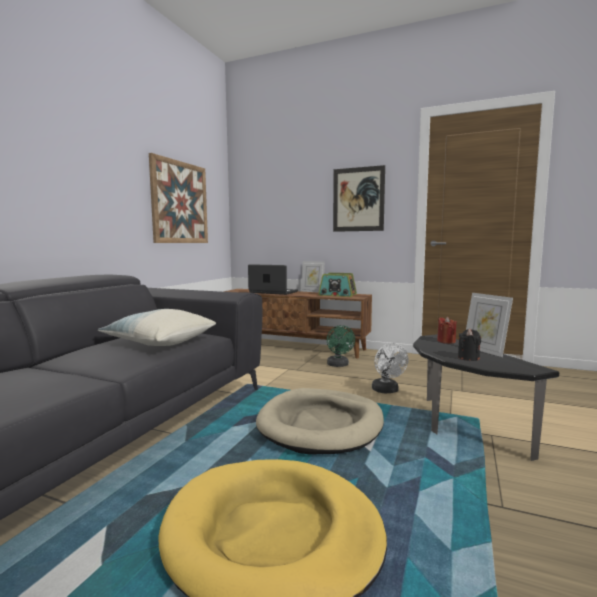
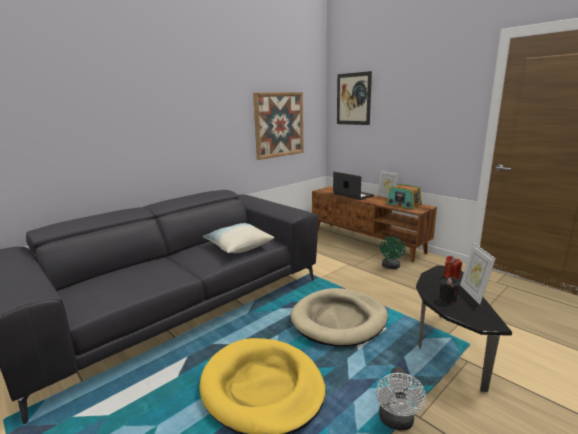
camera: 25 degrees right, 10 degrees up
(358, 199) = (432, 119): picture -> picture (353, 99)
(387, 391) = (412, 300): white fan -> white fan (397, 422)

